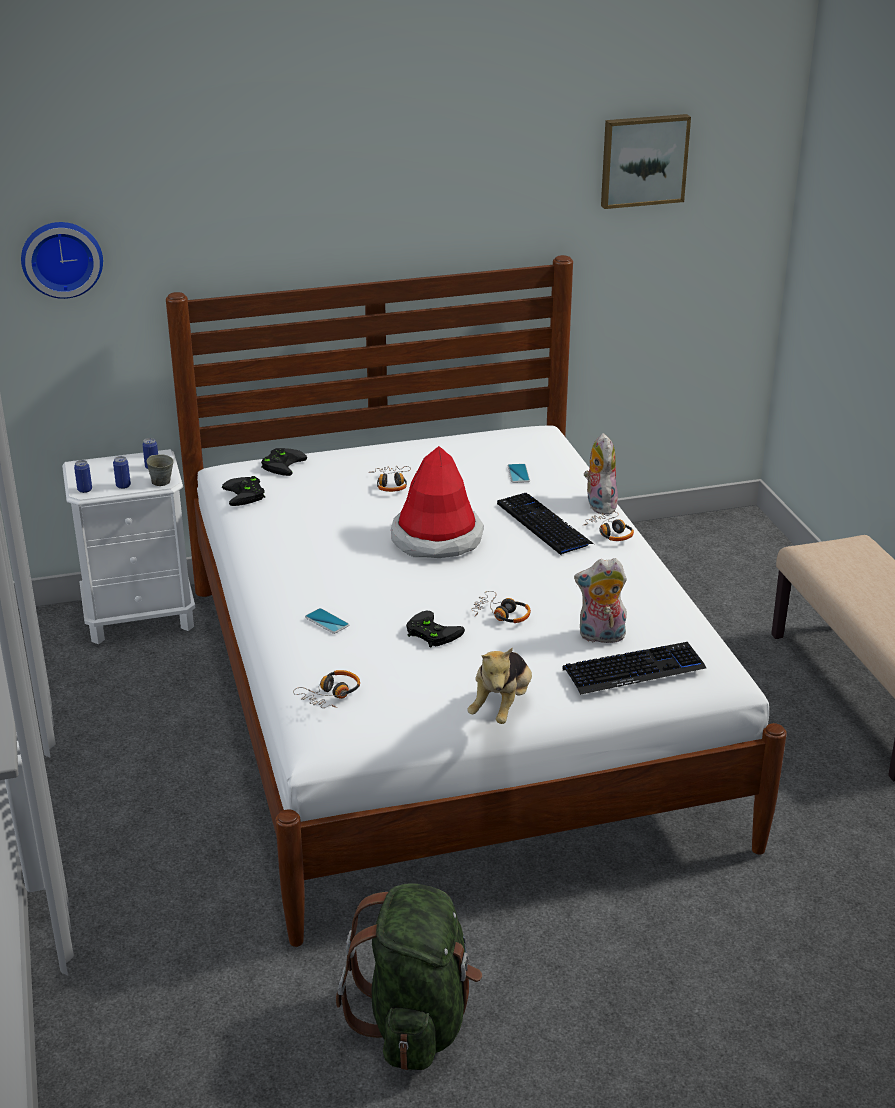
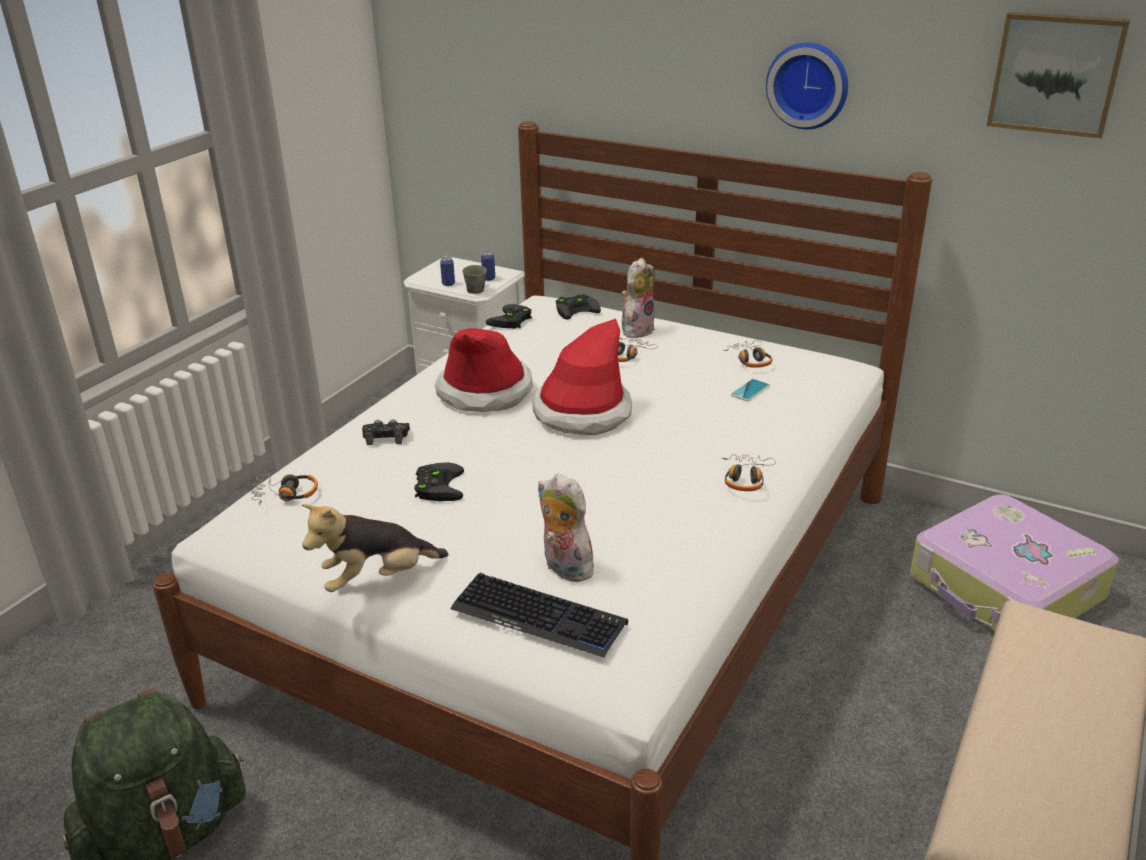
camera: 45 degrees right, 0 degrees up
(61, 258) = (453, 70): wall clock -> wall clock (808, 84)
(85, 490) = (421, 277): can -> none
(327, 621) = (386, 437): phone -> black game controller
(337, 556) = (484, 391): none -> hat
(501, 614) = (516, 500): headphones -> headphones (750, 360)
(543, 525) = (693, 443): keyboard -> none
(598, 504) = (784, 450): plush toy -> plush toy (637, 329)
(701, 562) = (1005, 589): none -> suitcase

